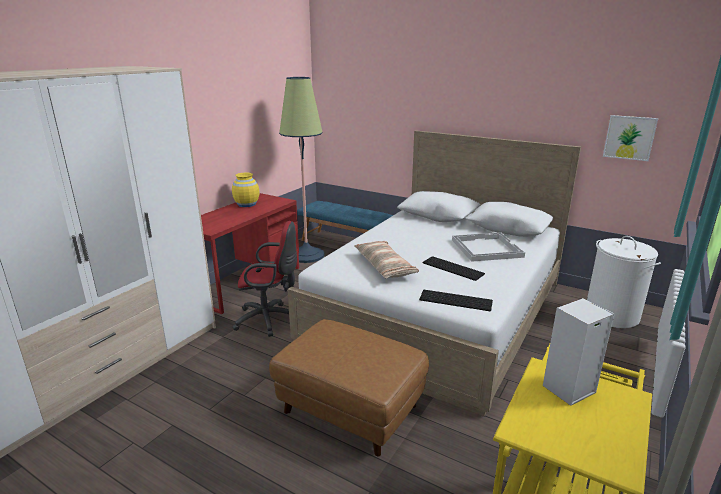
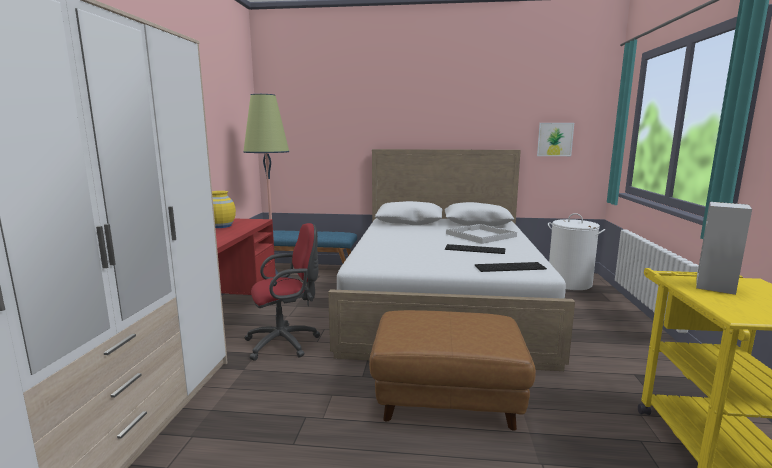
camera: 25 degrees left, 10 degrees down
(384, 266) = (416, 256): pillow -> none

